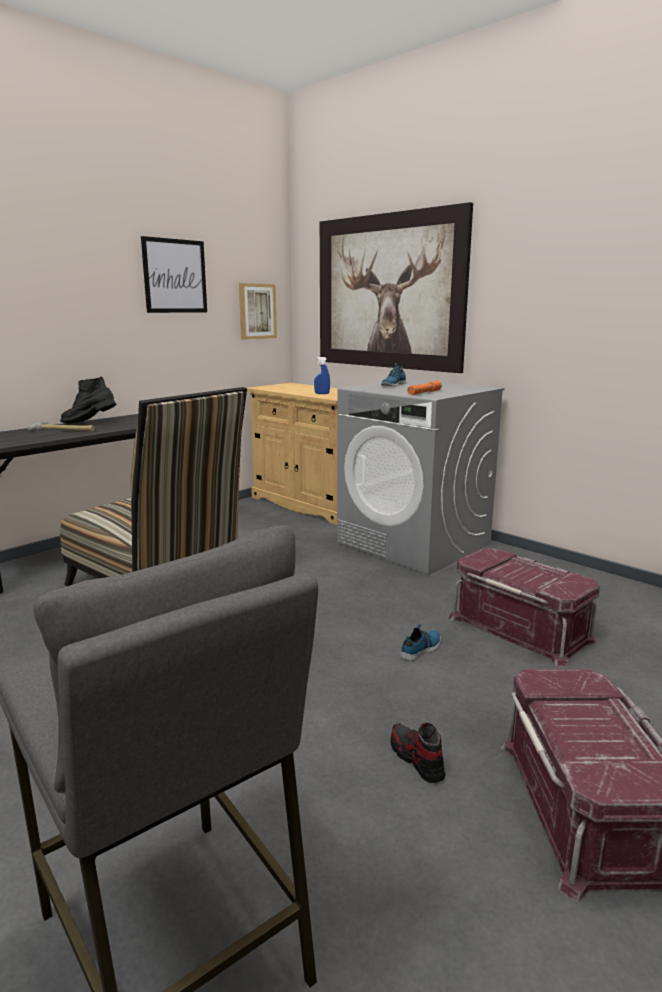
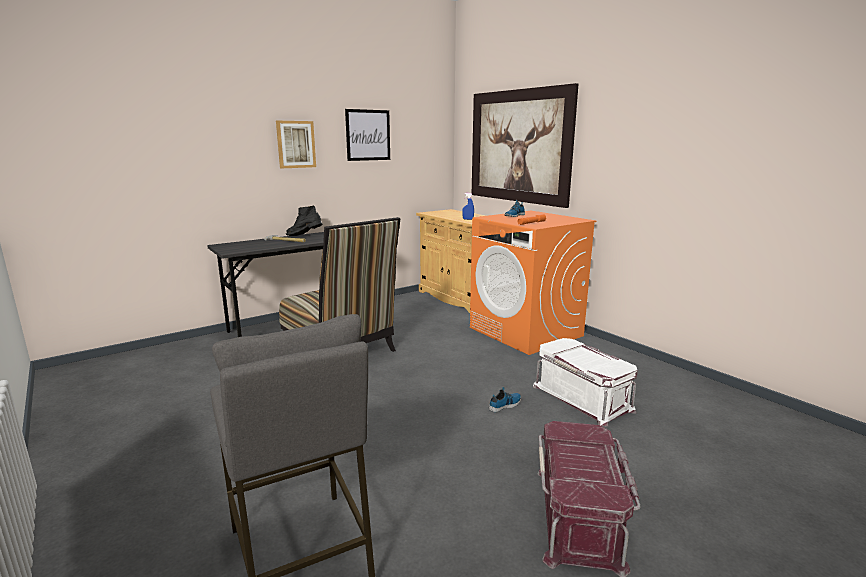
camera: 10 degrees right, 0 degrees up
(257, 311) = (427, 158): picture -> picture (296, 144)
(414, 544) = (526, 332): grey washing machine -> orange washing machine
(416, 759) = (477, 474): shoe -> none
(521, 628) = (583, 397): red storage box -> white storage box

